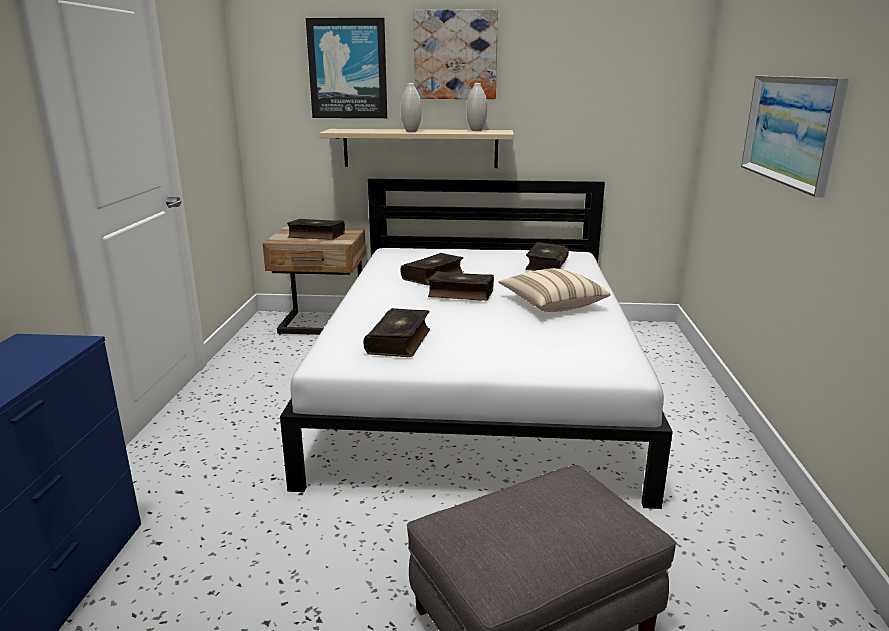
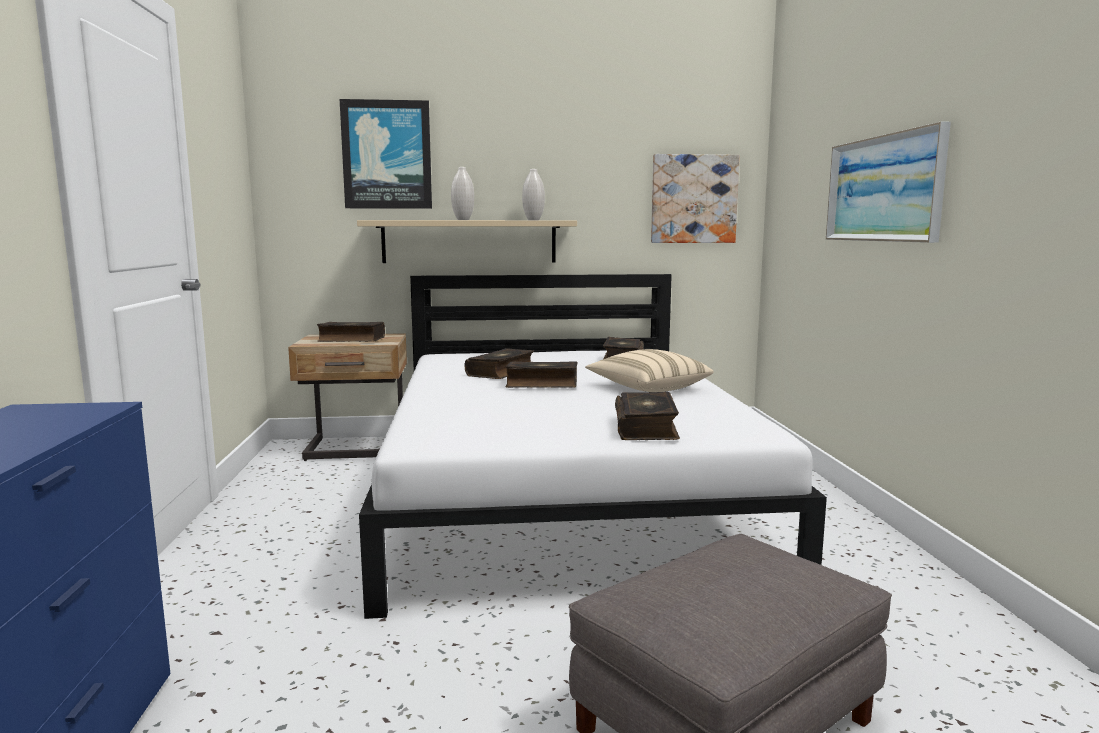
camera: 10 degrees left, 10 degrees down
(400, 341) = (494, 424): book -> book (647, 427)
(455, 55) = (507, 142): picture -> picture (693, 199)

